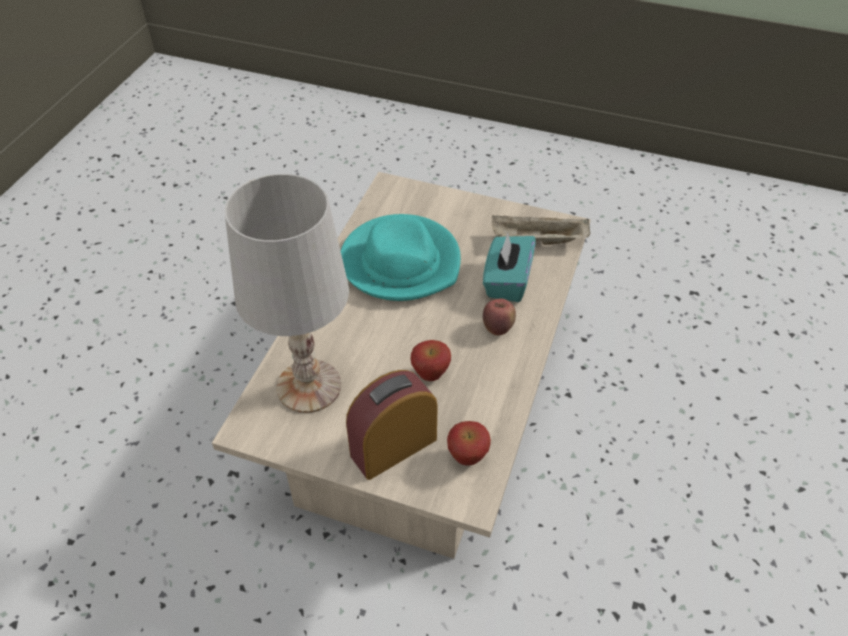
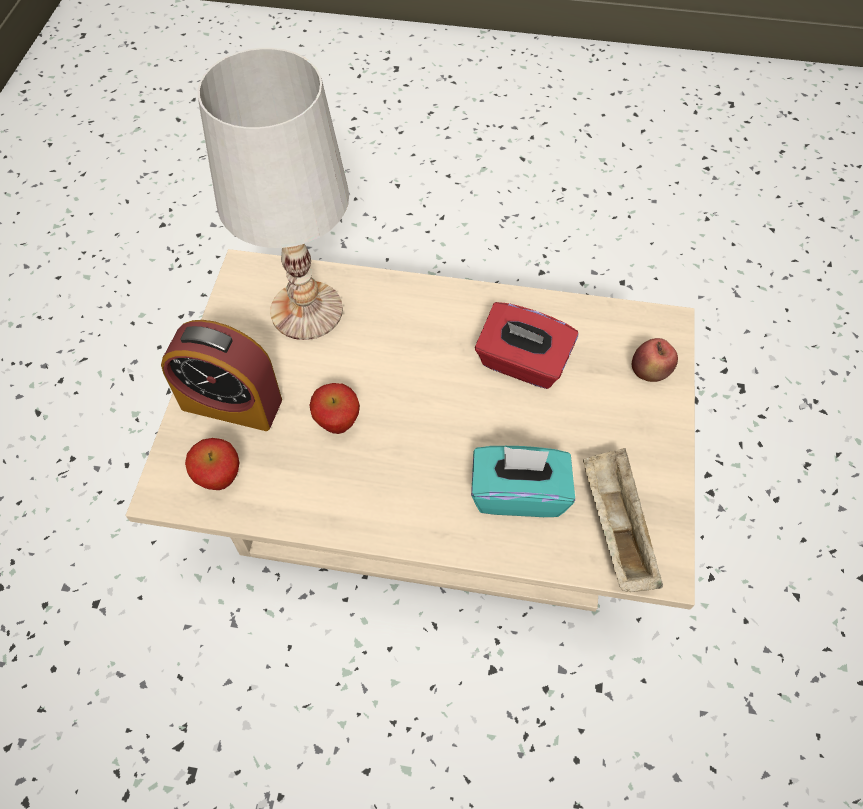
camera: 80 degrees right, 10 degrees up
(393, 447) = (231, 403): alarm clock -> alarm clock turned 150 degrees clockwise
(401, 262) = (522, 363): turquoise hat -> red tissue box
(498, 328) = (428, 491): apple -> apple (649, 373)

